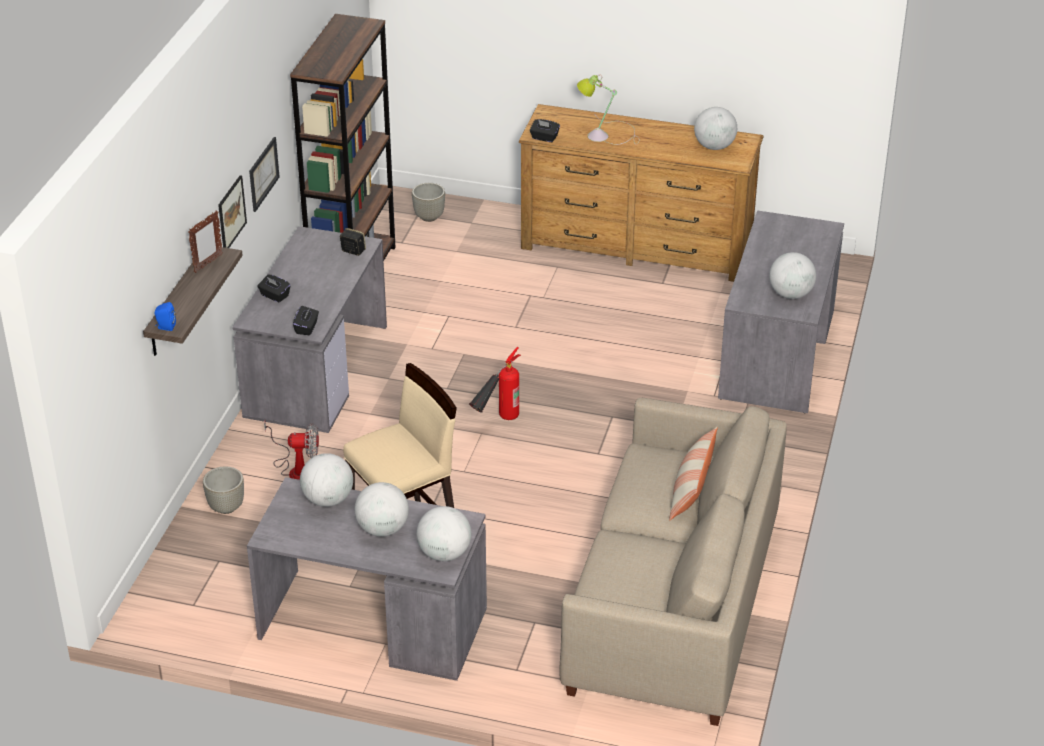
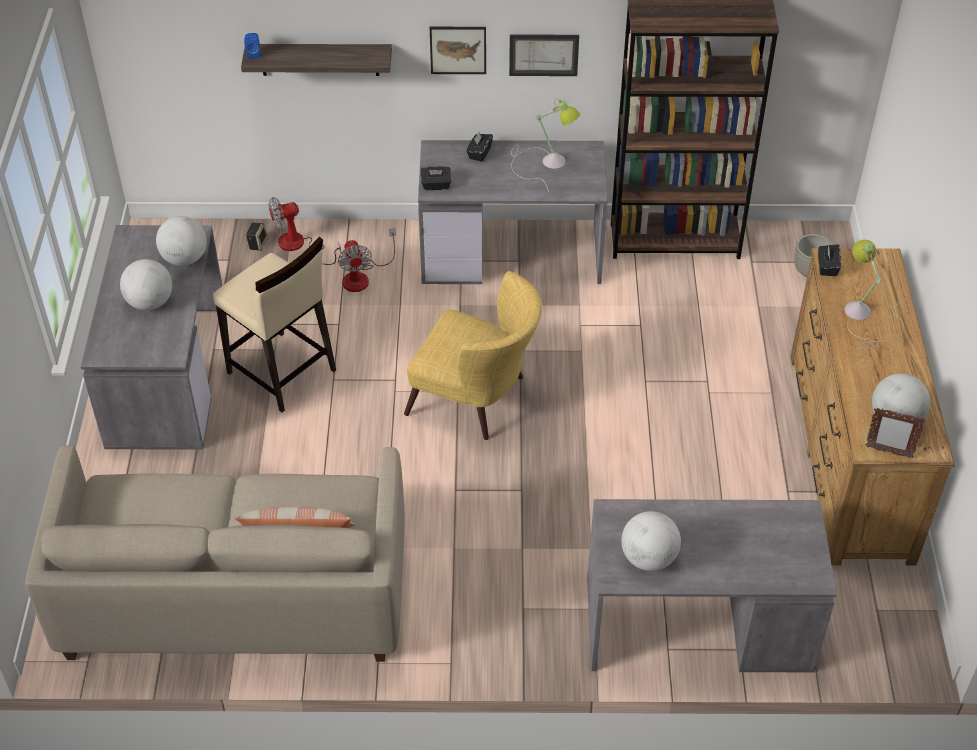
camera: 75 degrees right, 10 degrees up
(208, 264) = (359, 53): picture frame -> picture frame (888, 452)
(226, 507) = (299, 246): grey planter -> fan
(310, 262) = (544, 162): none -> table lamp
(352, 251) = (576, 185): speaker -> speaker (257, 244)
(444, 554) = (122, 350): globe -> none
(497, 423) = (477, 400): fire extinguisher -> yellow armchair

